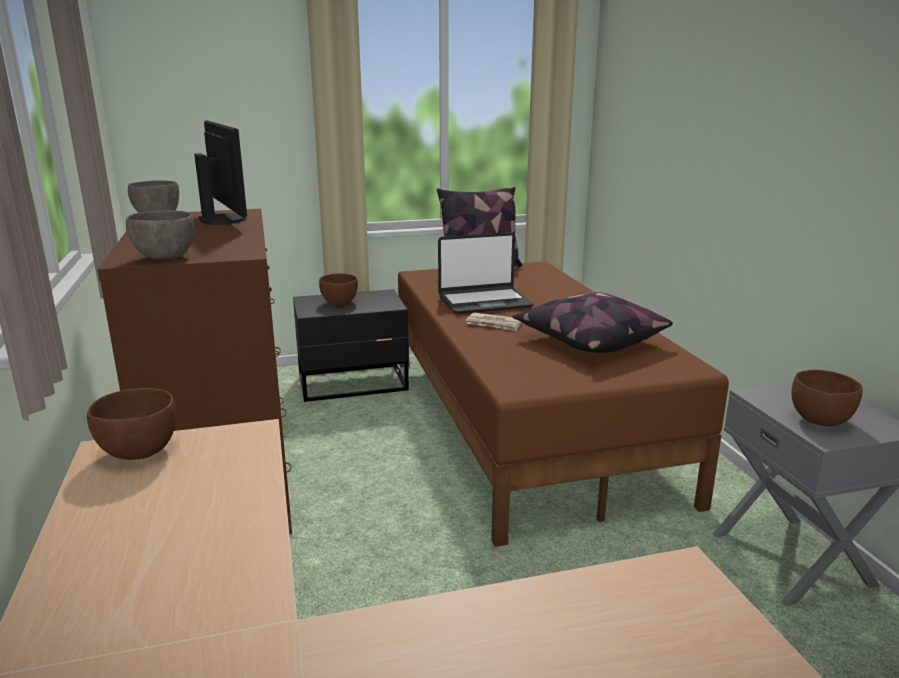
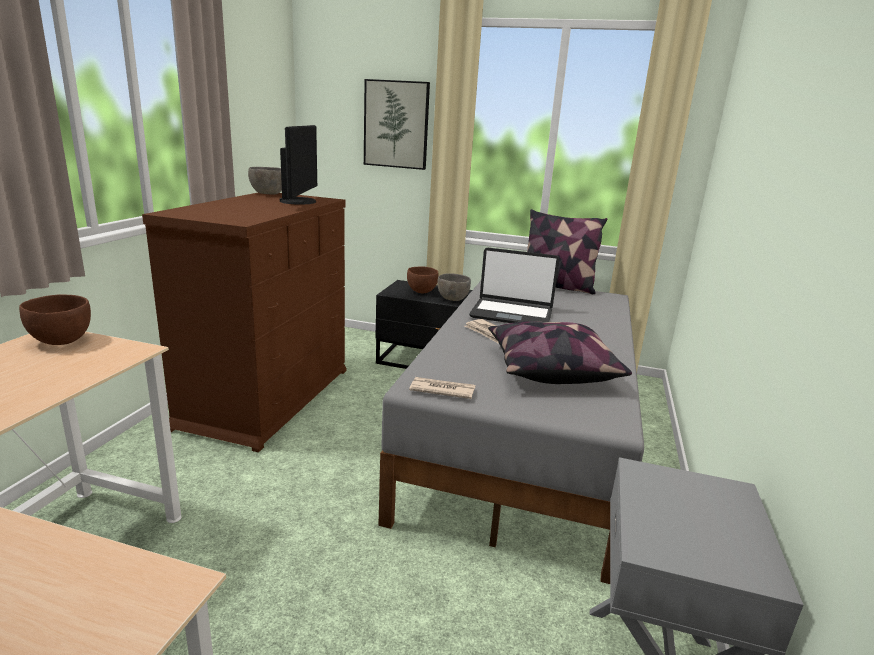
camera: 30 degrees right, 0 degrees up
(164, 257) = (193, 215): grey bowl -> grey bowl (452, 299)
(256, 108) = (396, 124): none -> picture
(525, 422) = (525, 435): brown bed -> grey bed
(539, 384) = (441, 390): none -> newspaper
(820, 421) = (673, 527): brown bowl -> none

